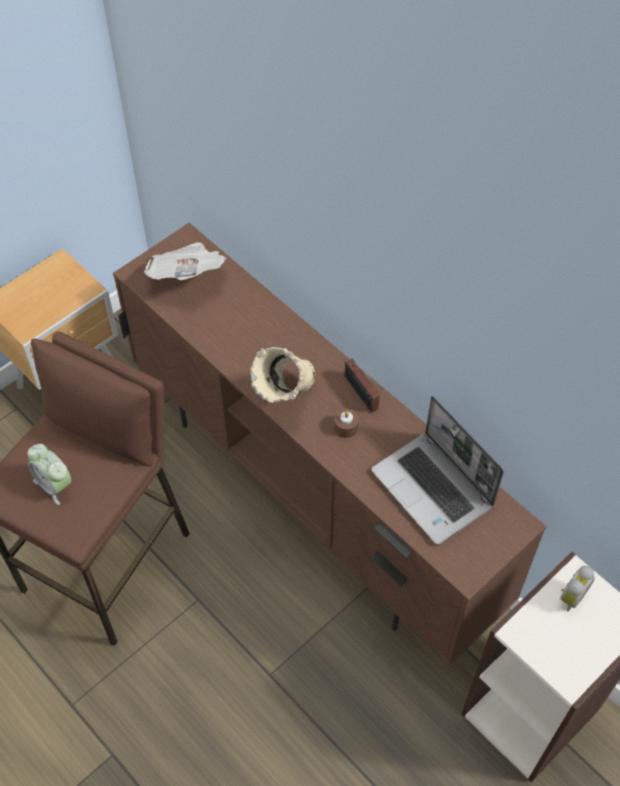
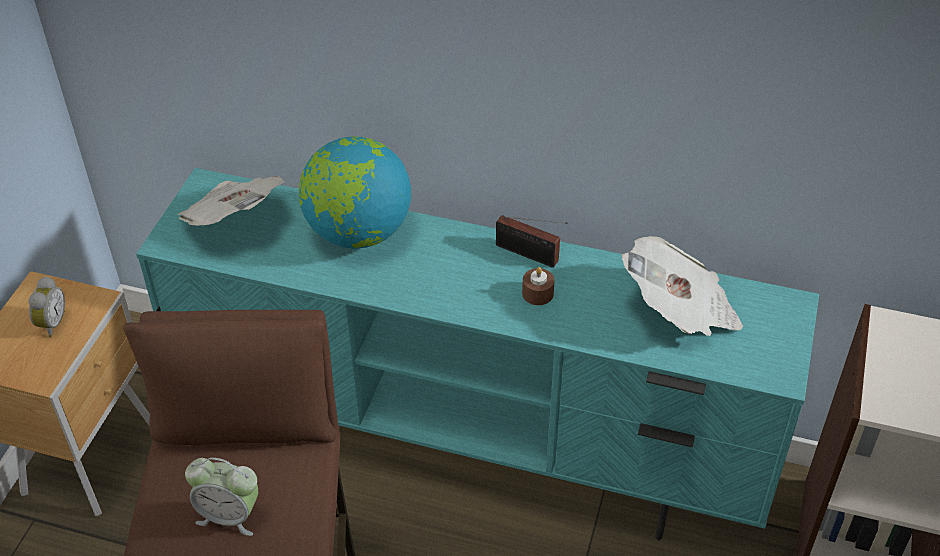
camera: 30 degrees left, 10 degrees down
(260, 323) = (358, 232): none -> globe
(285, 402) = (450, 298): beige vase -> none
(314, 499) = (475, 447): brown tv stand -> turquoise tv stand
(434, 489) = (680, 311): laptop -> newspaper
(570, 596) = (899, 345): alarm clock -> alarm clock (51, 323)

